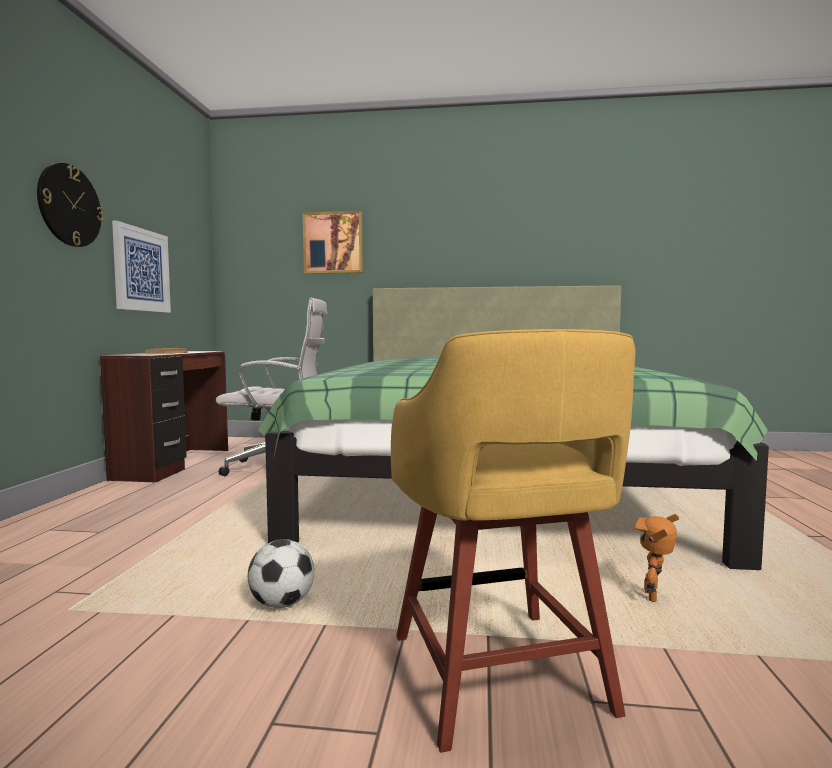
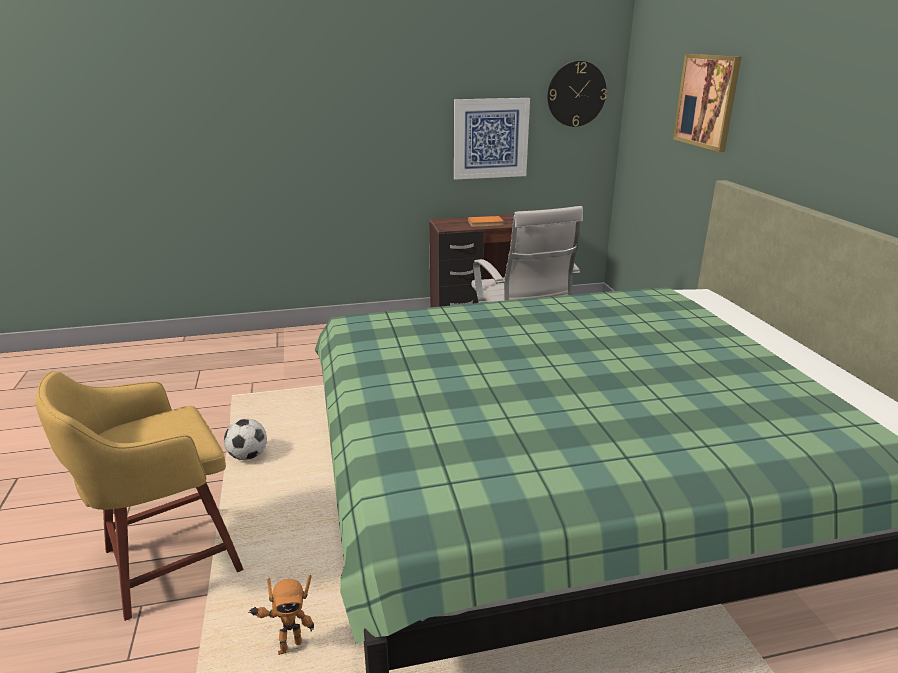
camera: 70 degrees right, 20 degrees up
(69, 205) = (405, 99): wall clock -> wall clock (576, 94)
(654, 597) = (288, 645): toy robot -> toy robot turned 150 degrees clockwise

